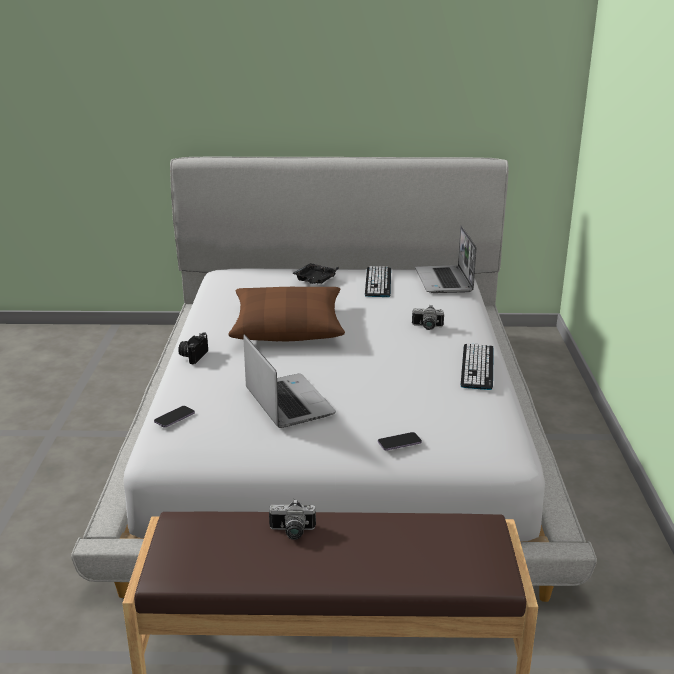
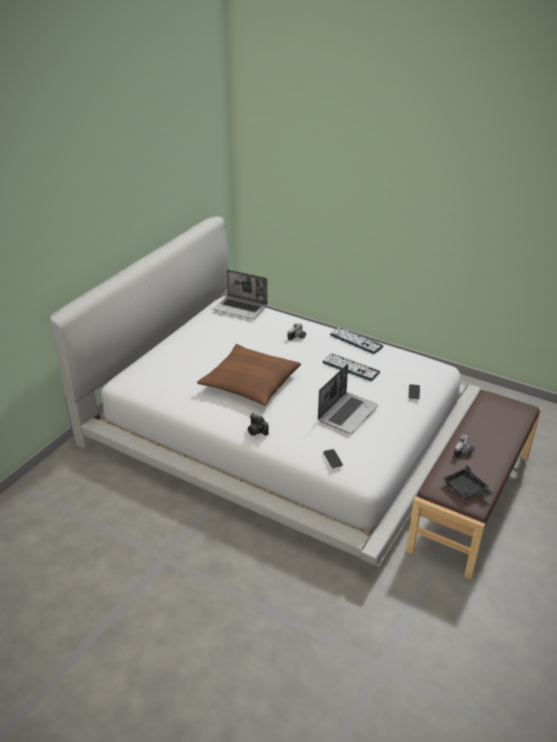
camera: 60 degrees left, 10 degrees up
(287, 402) = (347, 413): laptop -> laptop turned 120 degrees clockwise
(314, 280) = (189, 350): black tray -> black tray (466, 489)
(378, 282) = (218, 330): keyboard -> keyboard (350, 367)

